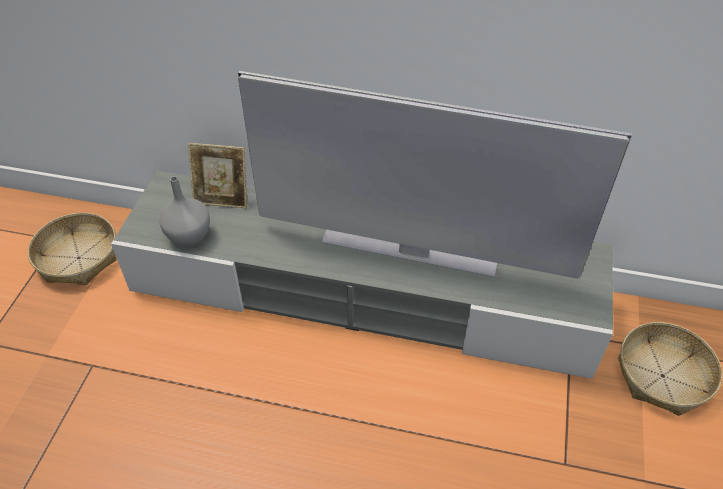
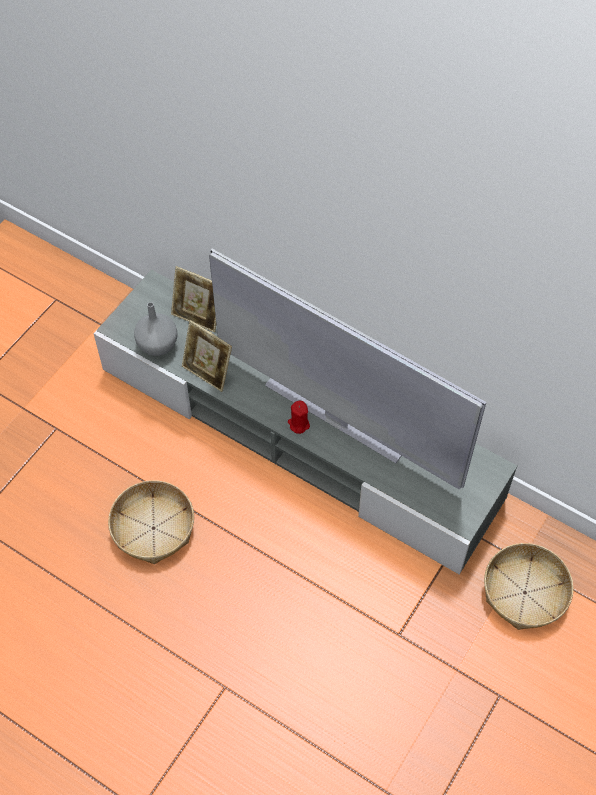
camera: 20 degrees right, 10 degrees up
(79, 257) = (70, 323): basket -> basket (154, 528)
(255, 247) = (208, 372): none -> picture frame
(375, 269) = (298, 424): none -> red candle

